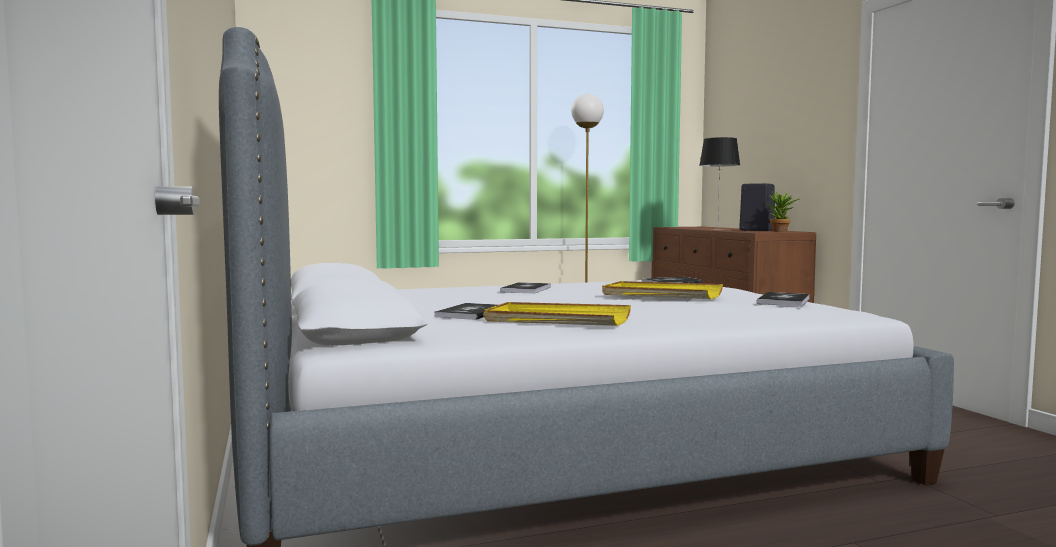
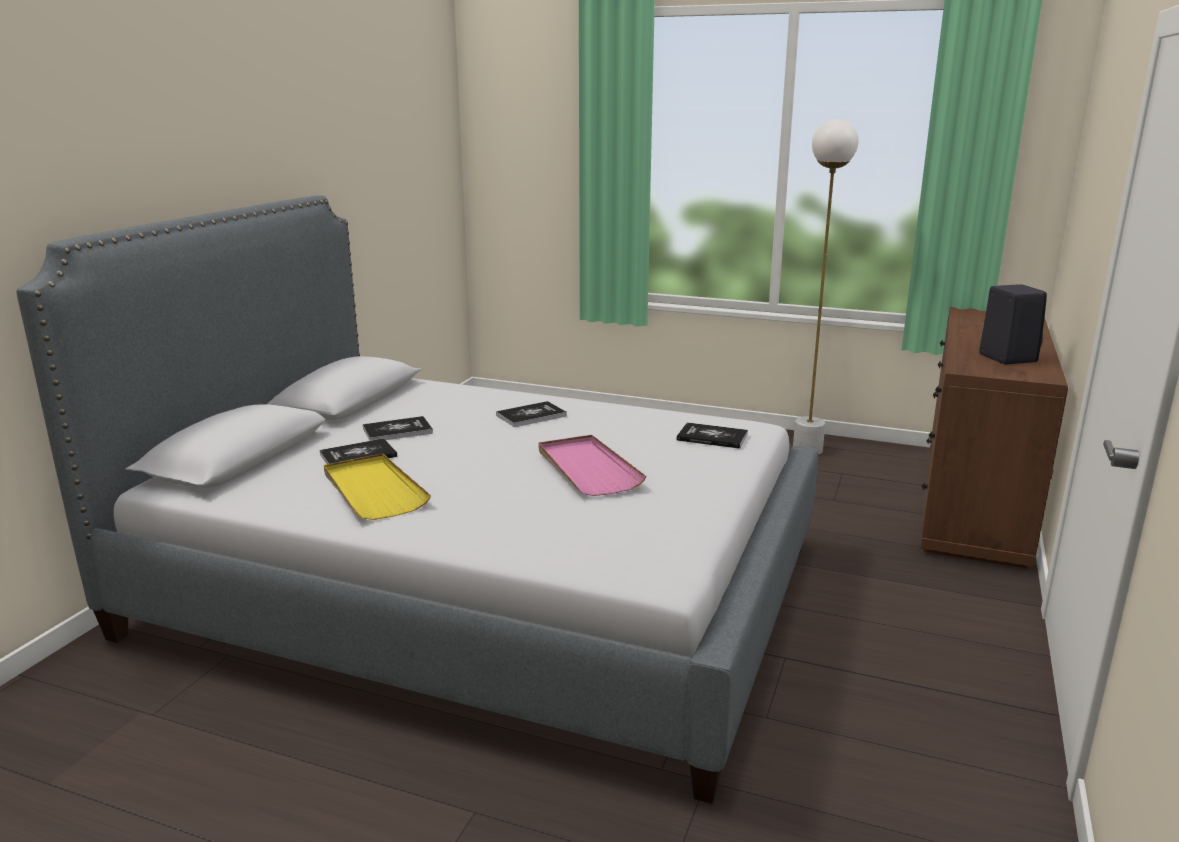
camera: 40 degrees right, 15 degrees up
(661, 295) = (587, 469): yellow tray -> pink tray
(718, 229) = (973, 341): table lamp -> none
(781, 231) = (1011, 374): potted plant -> none
(783, 301) = (648, 525): book -> book (397, 430)

